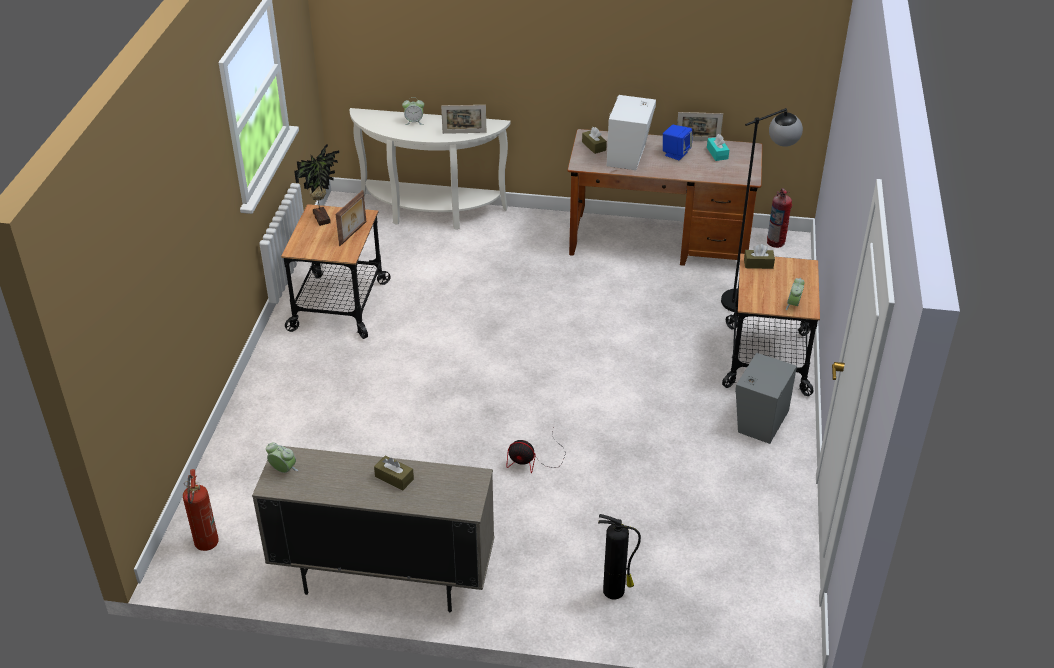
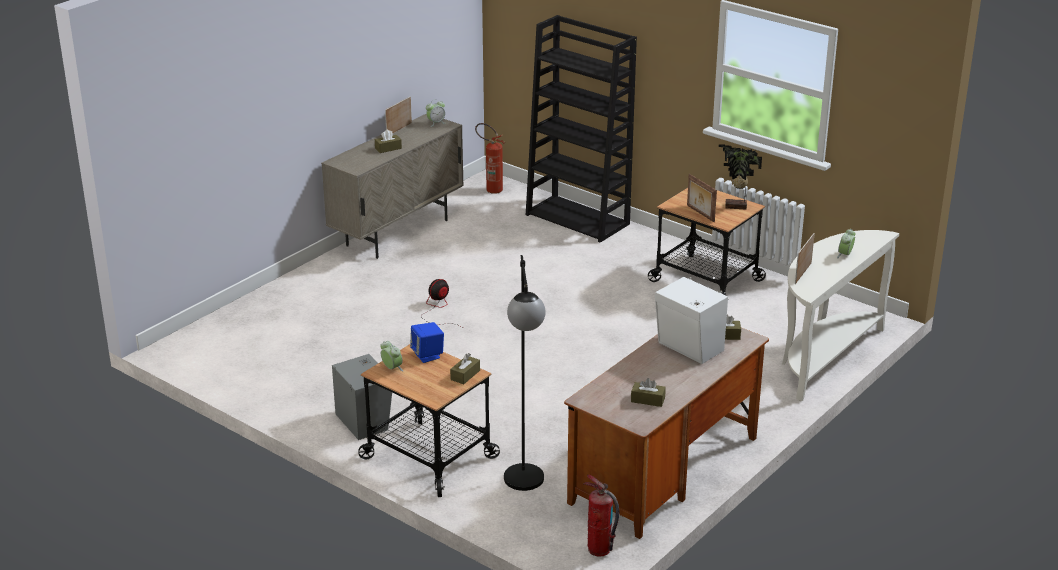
camera: 120 degrees right, 10 degrees down
(251, 436) = (578, 219): none -> black bookcase
(615, 591) = (290, 301): fire extinguisher -> none
(676, 154) = (669, 375): blue speaker -> blue speaker (427, 355)
(698, 140) = (684, 398): picture frame -> picture frame (399, 129)
(717, 153) = (647, 400): turquoise tissue box -> brown tissue box

